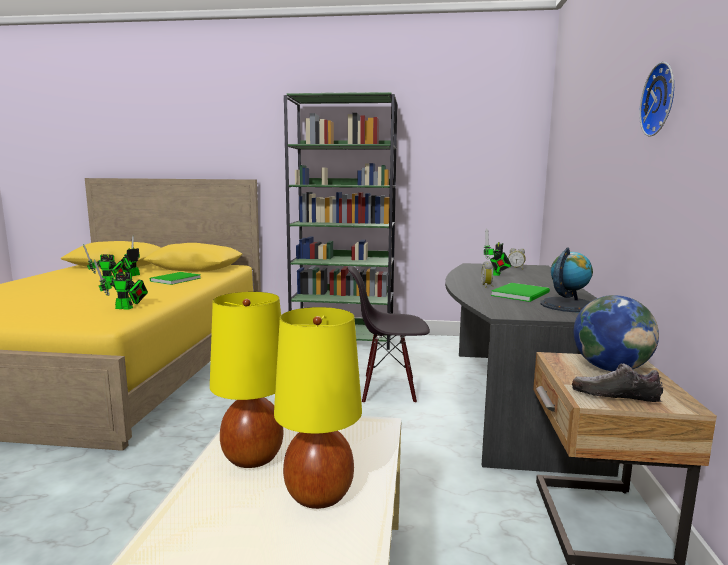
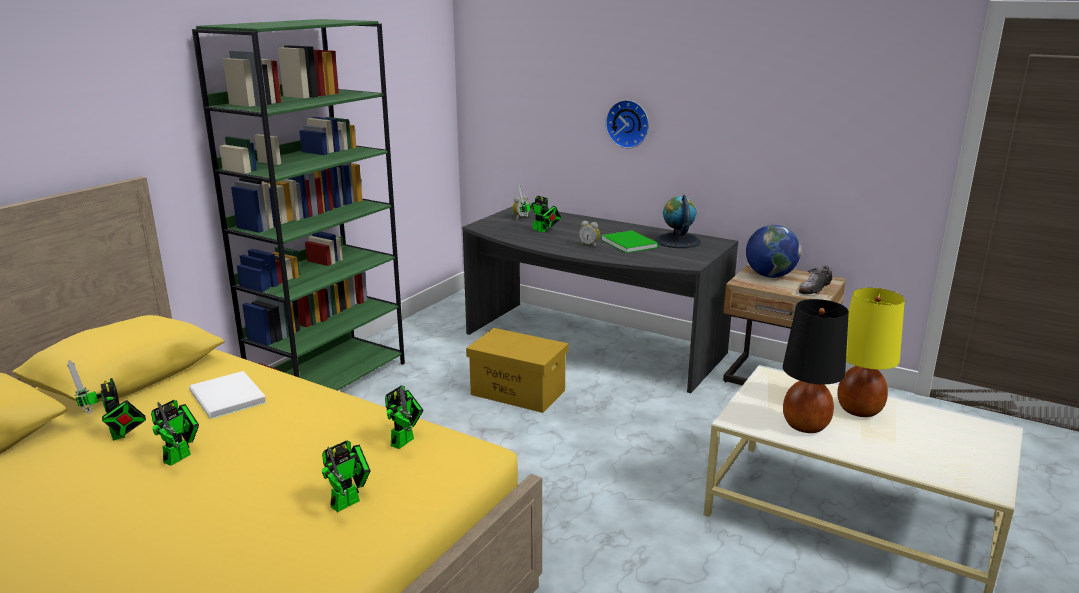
camera: 65 degrees left, 10 degrees up
(53, 310) = (349, 501): none -> toy robot
(174, 280) = (226, 398): green book -> white book
(252, 457) = (804, 426): yellow table lamp -> black table lamp
(388, 389) = (517, 392): black chair -> yellow storage box
(662, 99) = (735, 74): wall clock -> wall clock (628, 123)

